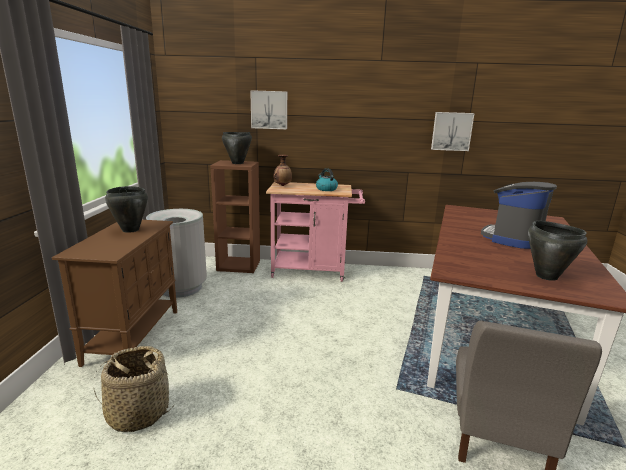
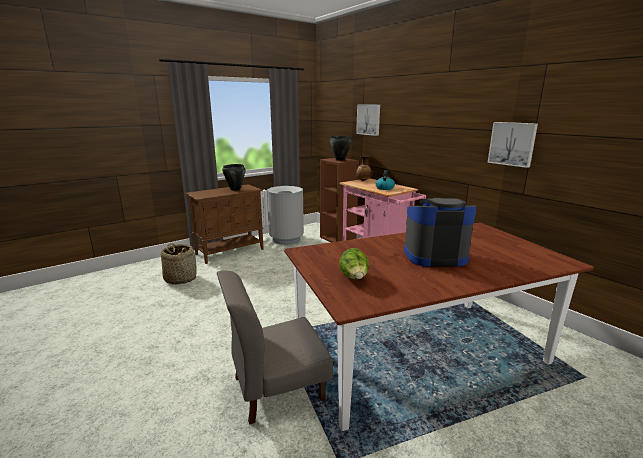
camera: 50 degrees right, 0 degrees up
(546, 276) = (354, 279): black cooking pot -> lettuce

